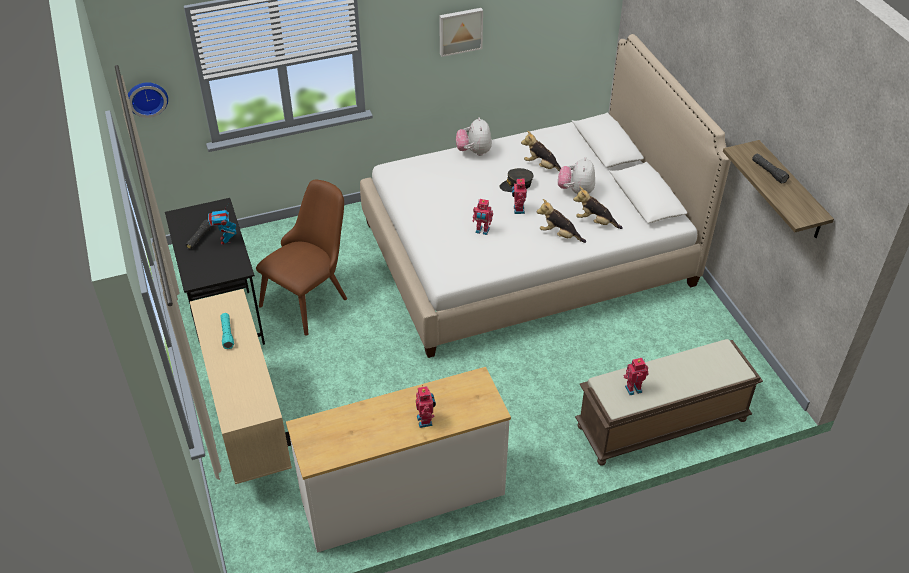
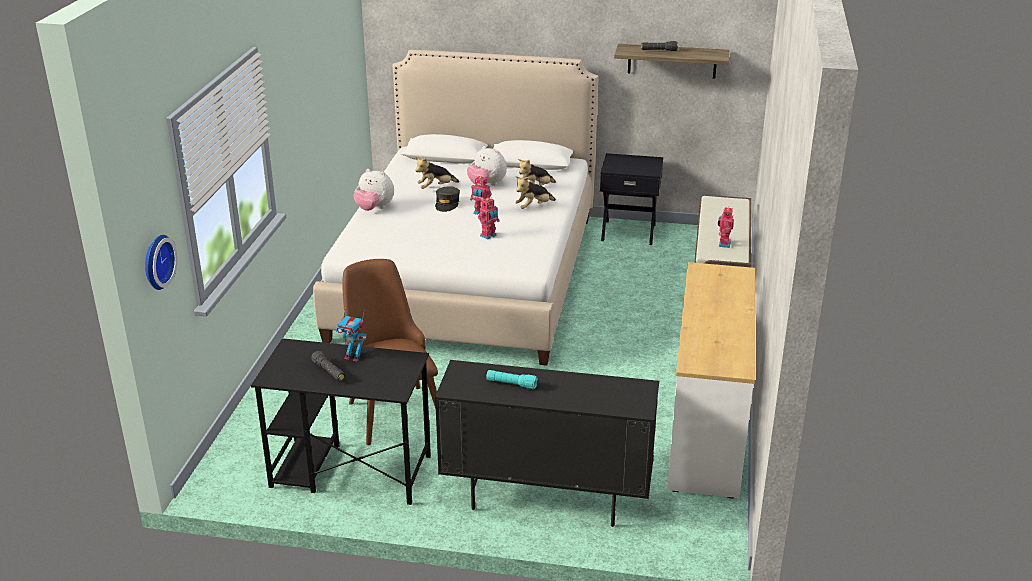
camera: 60 degrees left, 15 degrees down
(250, 429) = (545, 499): beige cabinet -> black cabinet
(426, 420) = (730, 303): toy robot -> none
(460, 31) = (307, 94): picture -> none
(703, 321) = (628, 232): none -> black nightstand

